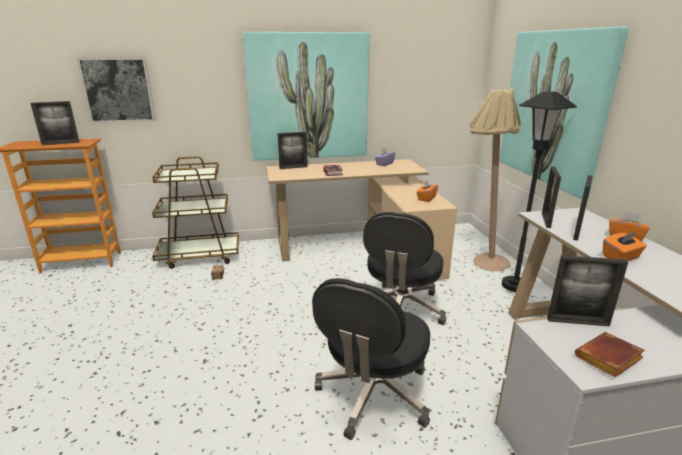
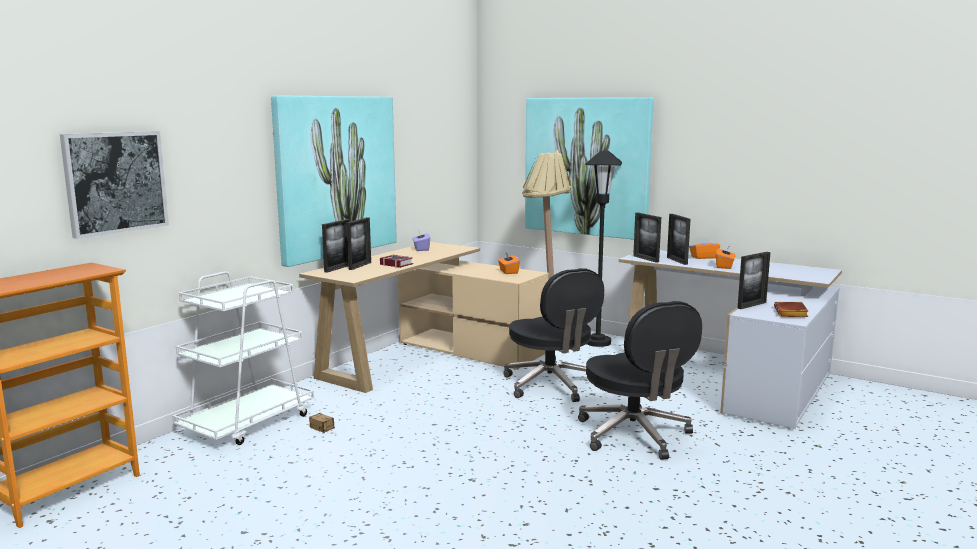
camera: 45 degrees left, 10 degrees down
(61, 143) = (60, 275): picture frame -> picture frame (360, 266)
(200, 256) = (248, 423): brown cart -> white cart

